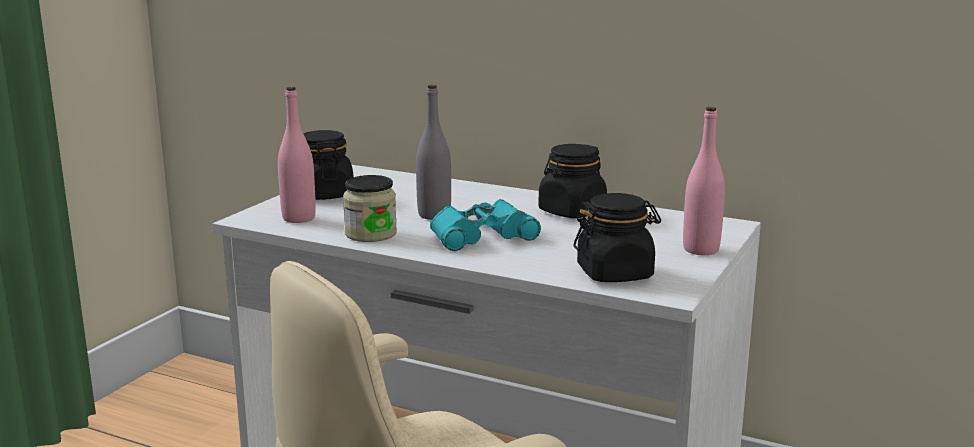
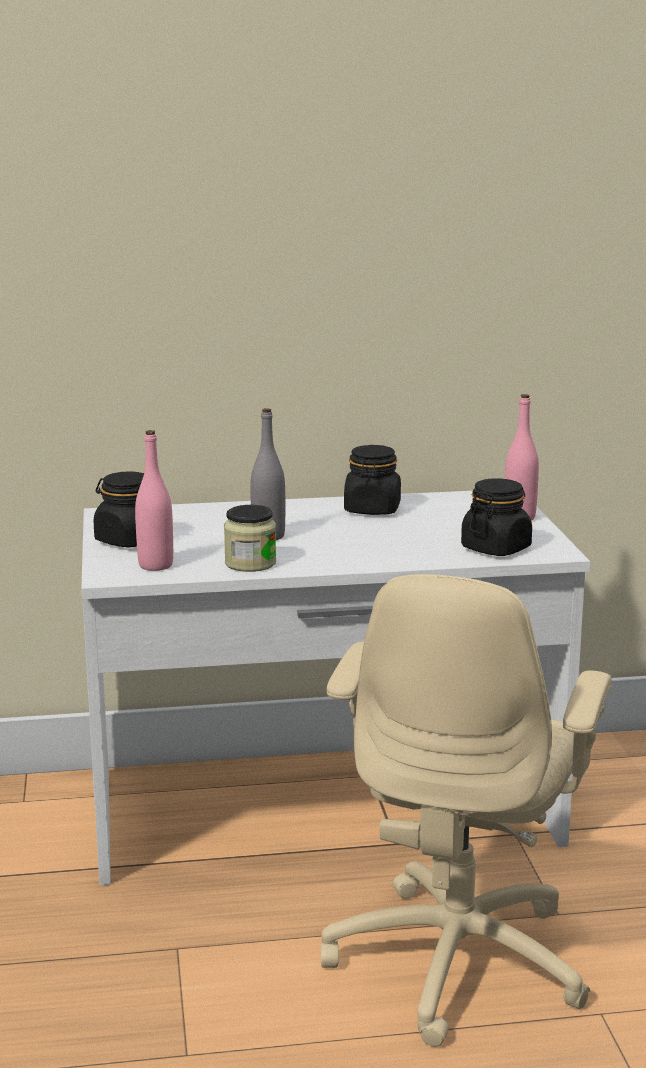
camera: 35 degrees left, 0 degrees up
(481, 236) = (343, 544): turquoise binoculars -> none

